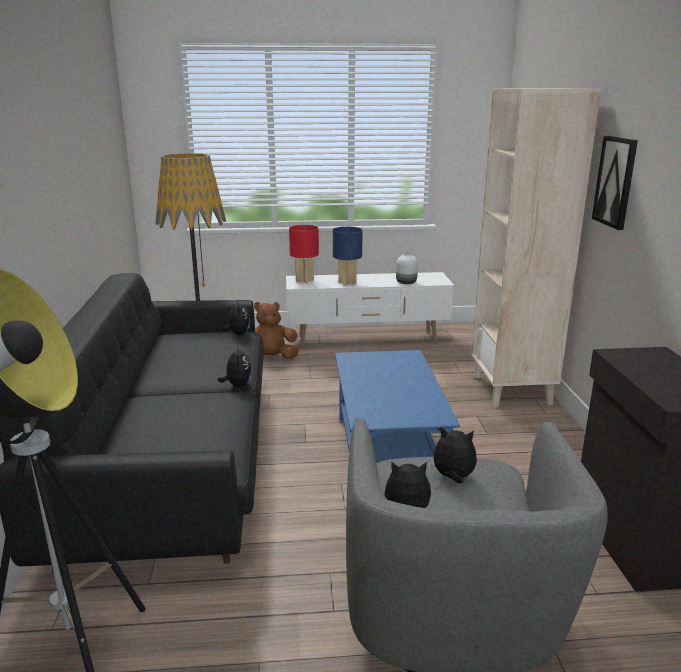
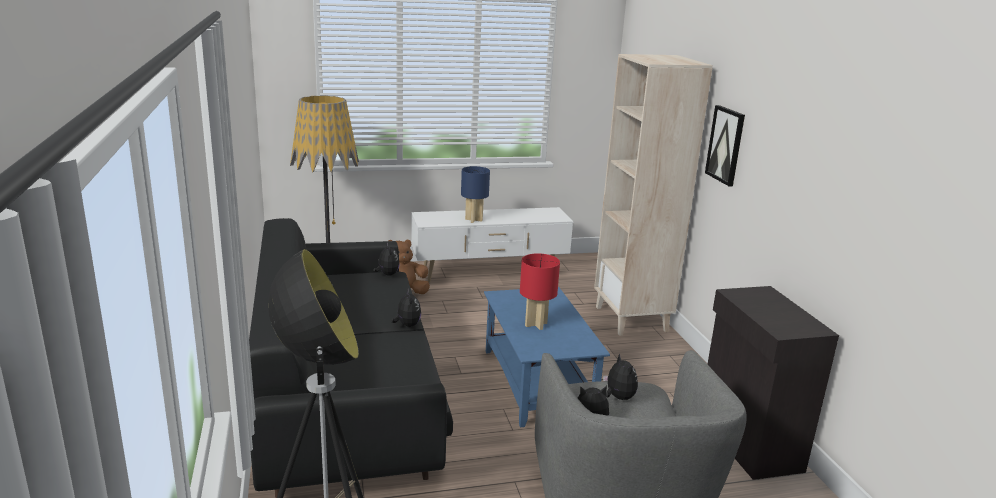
camera: 10 degrees left, 0 degrees up
(304, 280) = (432, 217): red table lamp -> red table lamp (535, 324)
(407, 282) = (529, 219): white vase -> none
(452, 478) = (618, 397): plush toy -> plush toy turned 60 degrees clockwise

